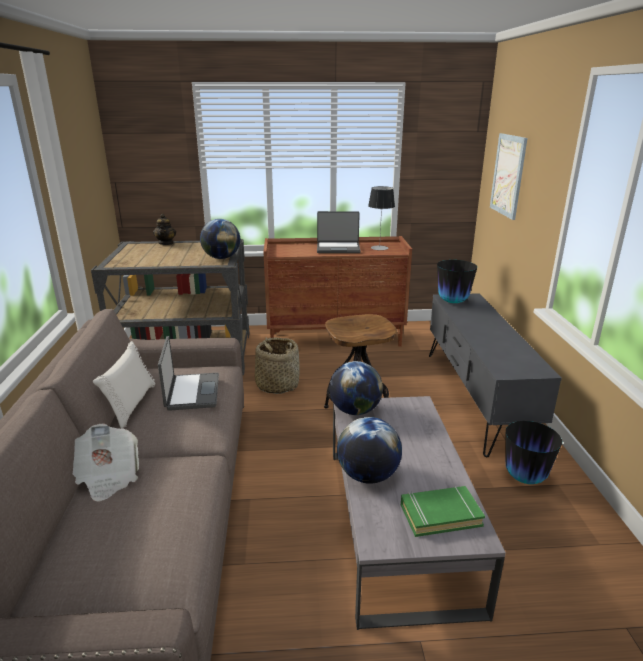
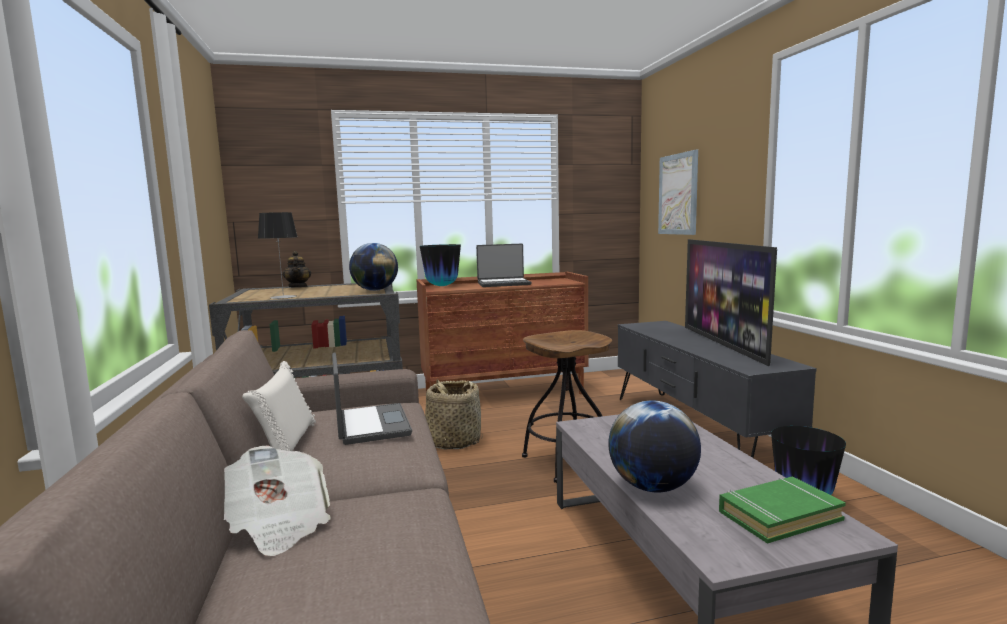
camera: 10 degrees left, 15 degrees down
(355, 410) = (590, 428): globe -> none
(379, 248) = (548, 281): table lamp -> table lamp (283, 297)
(452, 302) = (644, 327): vase -> vase (442, 286)
(506, 335) = (724, 344): none -> television

